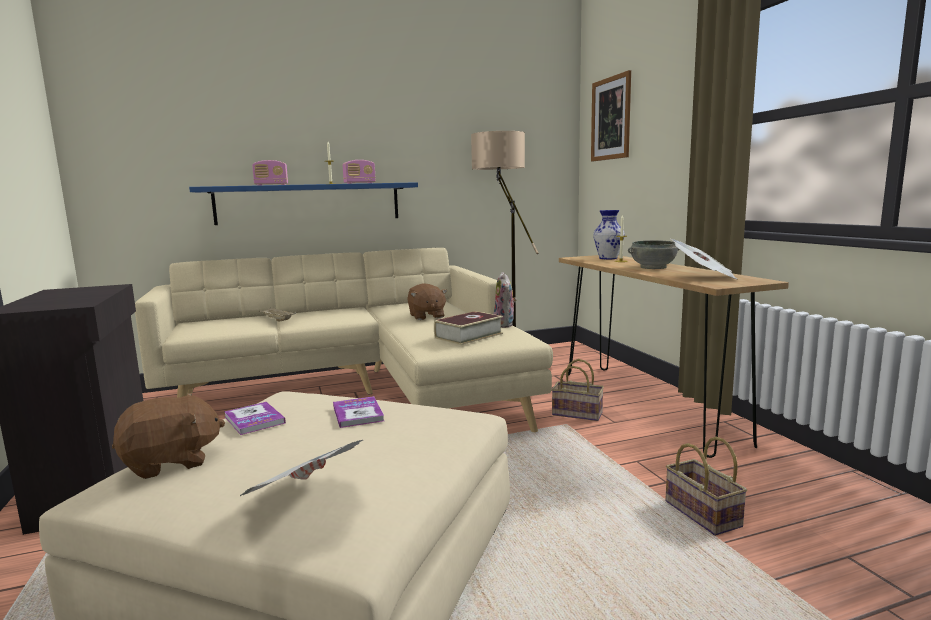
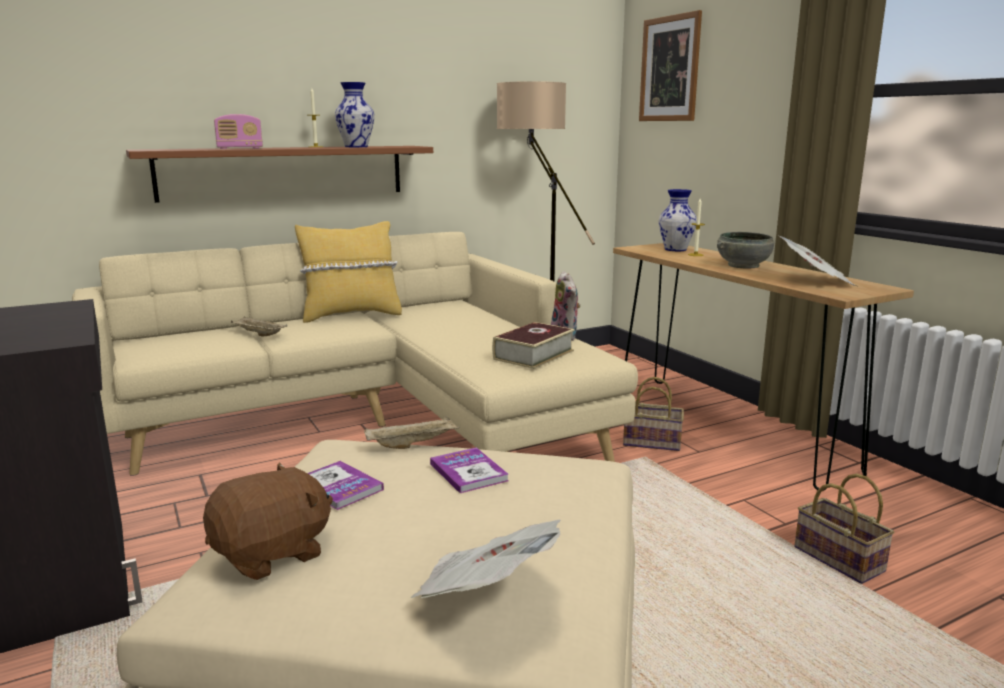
camera: 10 degrees left, 5 degrees up
(309, 203) = (284, 172): blue shelf -> brown shelf
(334, 394) = (413, 444): none -> beige tray
(352, 309) = (351, 315): none -> yellow pillow
(359, 183) = (356, 147): radio -> vase
(426, 316) = (458, 326): brown plush toy -> none

